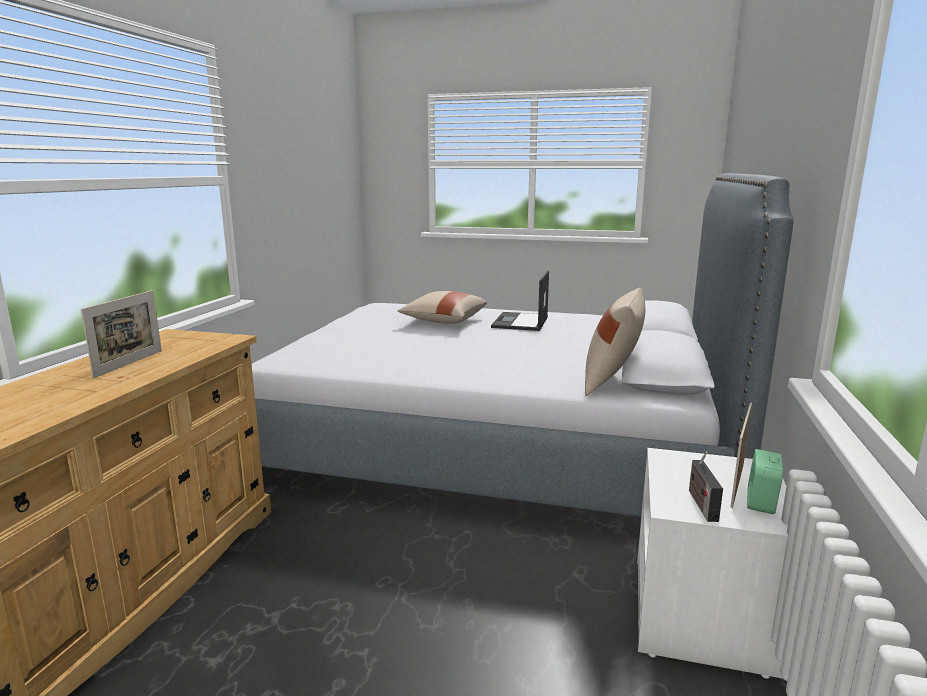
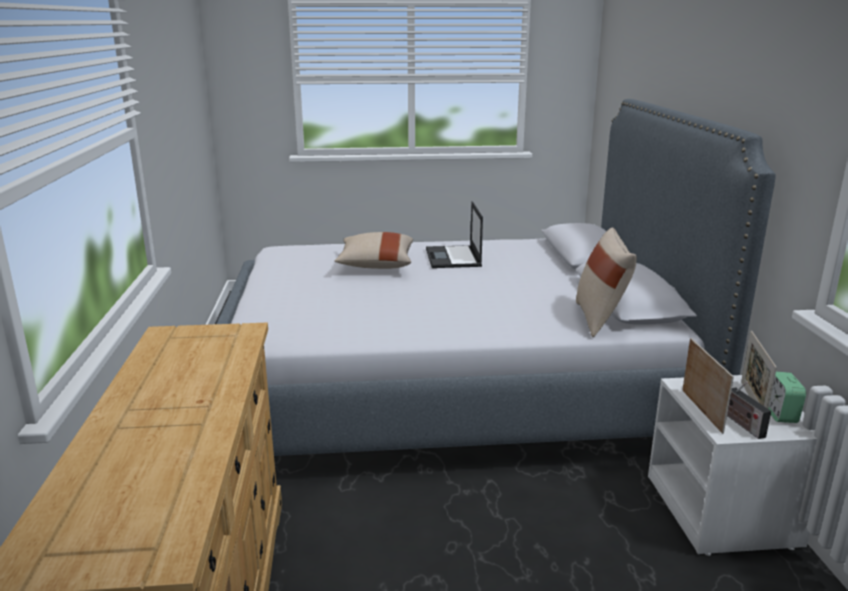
camera: 20 degrees left, 5 degrees up
(129, 363) = (182, 382): picture frame -> picture frame (701, 411)

